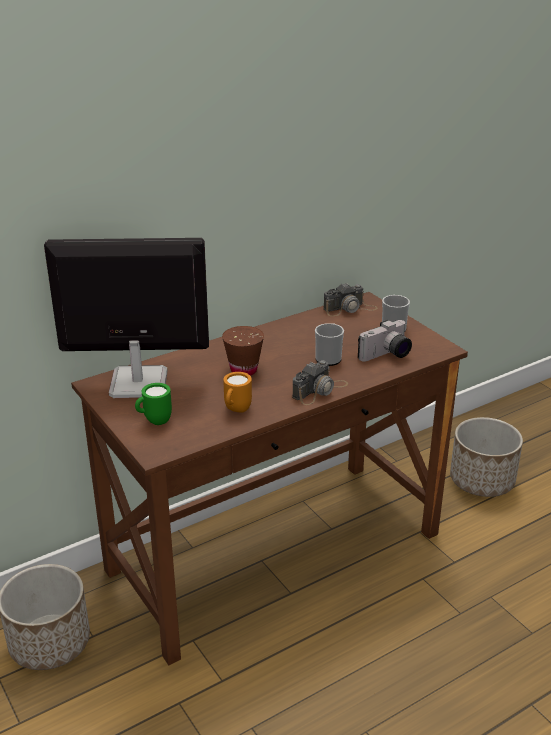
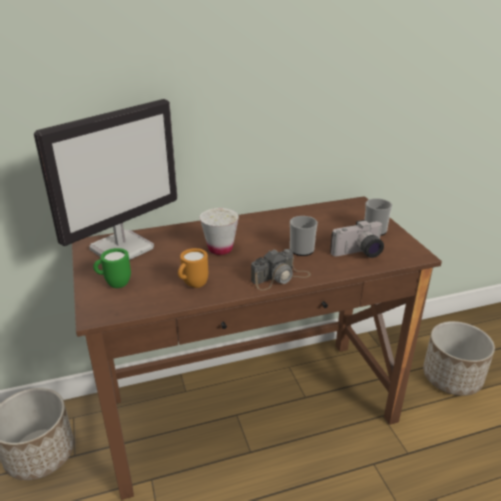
camera: 15 degrees right, 0 degrees up
(137, 383) = (123, 247): monitor -> monitor turned 120 degrees clockwise
(243, 370) = (220, 249): brown cup -> white cup
(350, 309) = (341, 208): camera -> none

